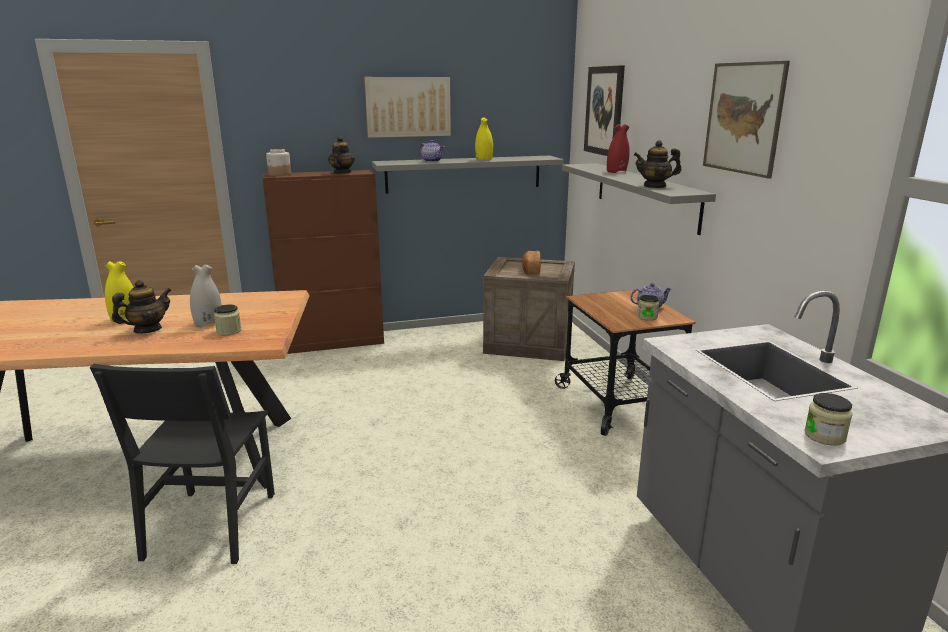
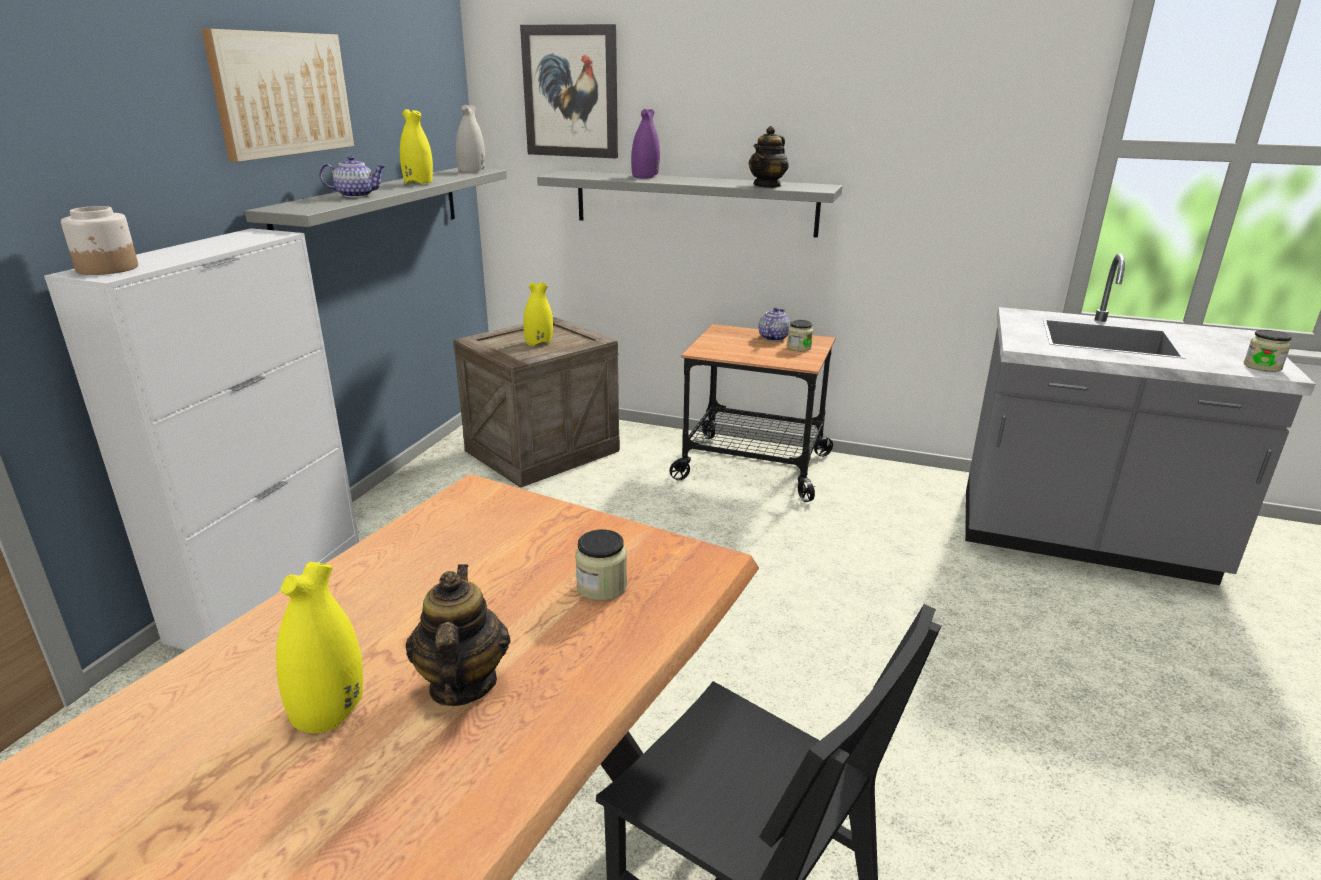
camera: 55 degrees left, 5 degrees up
(208, 323) = (525, 600): white vase -> white vase (472, 171)
(333, 343) = (271, 589): brown cabinet -> white cabinet
(342, 173) = (234, 242): teapot -> none
(531, 270) = (539, 342): bread -> yellow vase
(617, 171) = (645, 176): red vase -> purple vase
(743, 118) = (883, 92): picture -> none

